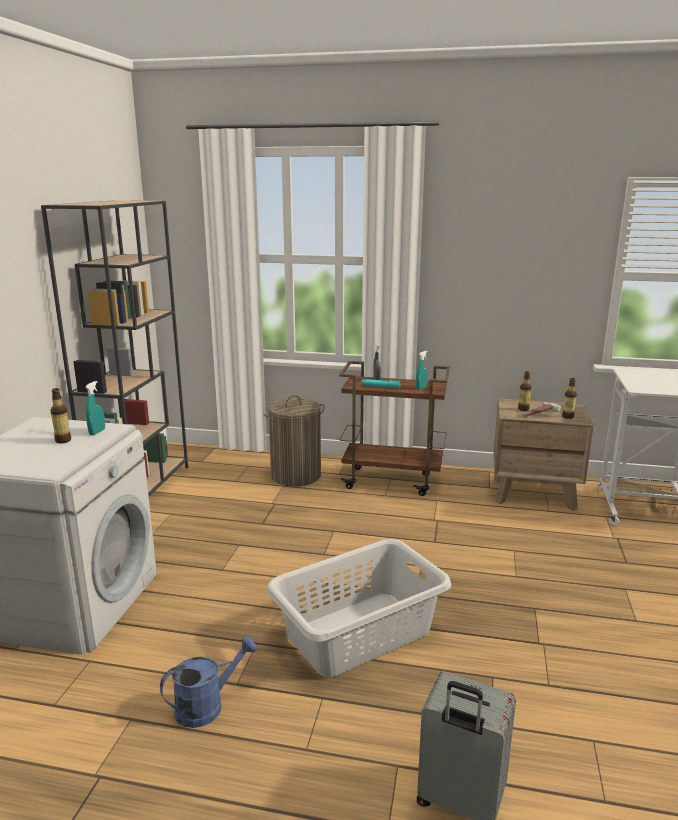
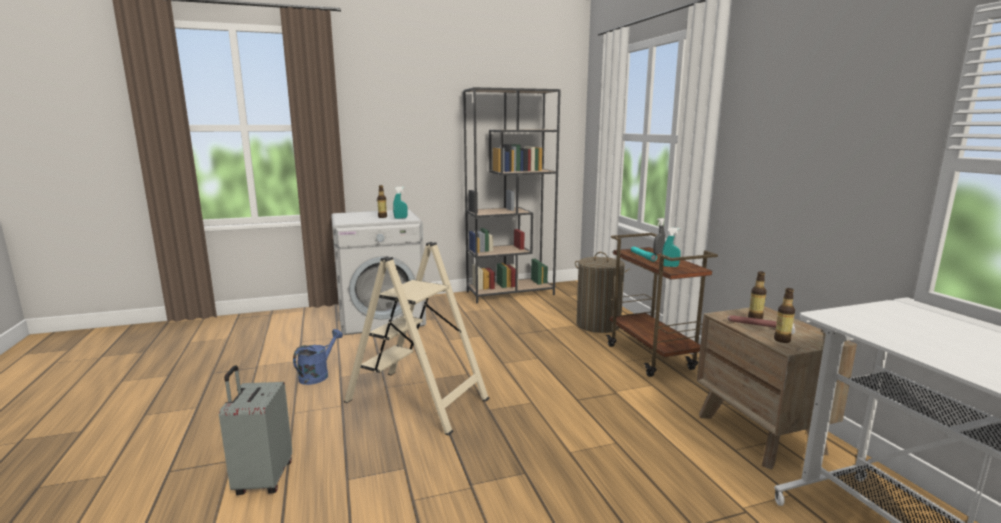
camera: 60 degrees right, 5 degrees down
(207, 705) = (318, 375): blue watering can -> blue watering can turned 90 degrees counterclockwise
(360, 633) = (418, 400): grey laundry basket -> beige step ladder

